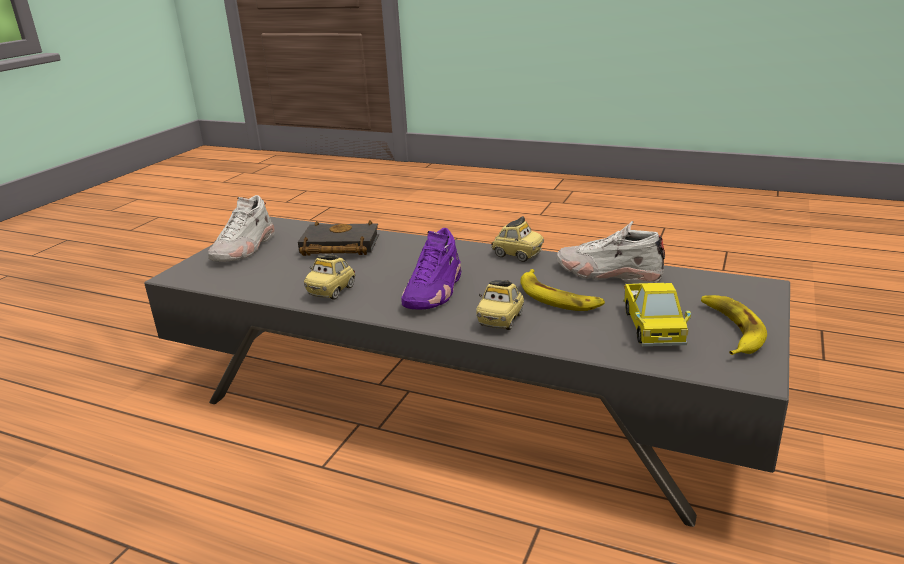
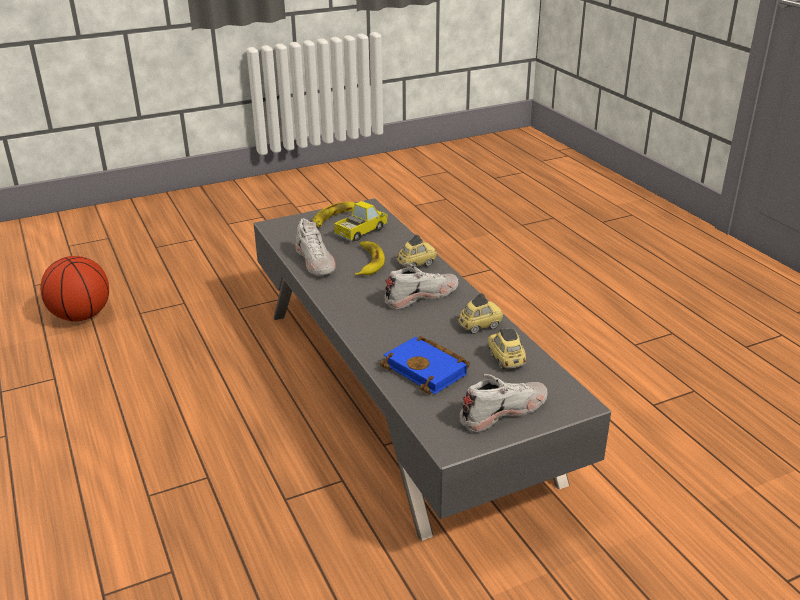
camera: 140 degrees left, 5 degrees up
(337, 247) = (428, 370): black book -> blue book
(434, 291) = (421, 296): purple shoe -> white shoe
(517, 255) = (331, 297): toy car -> toy car (506, 360)
(845, 303) = (82, 316): none -> basketball

